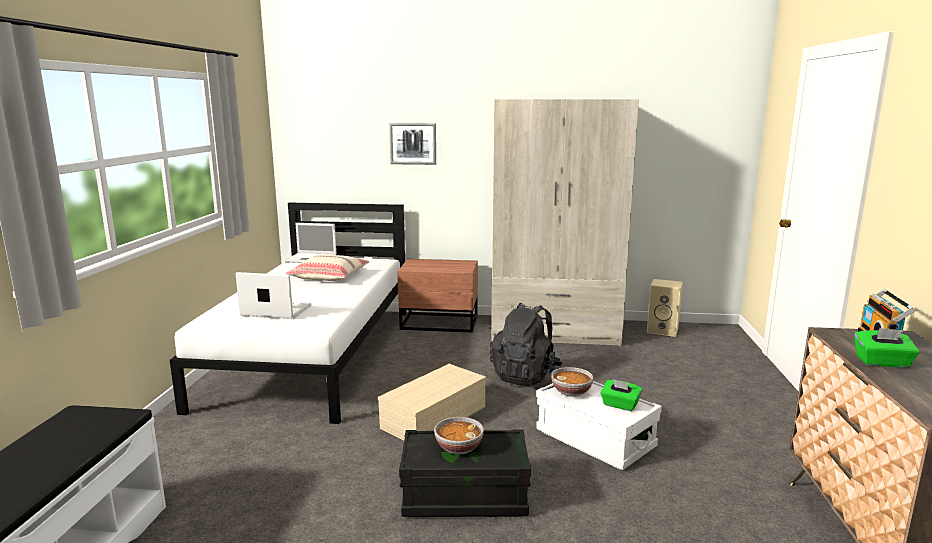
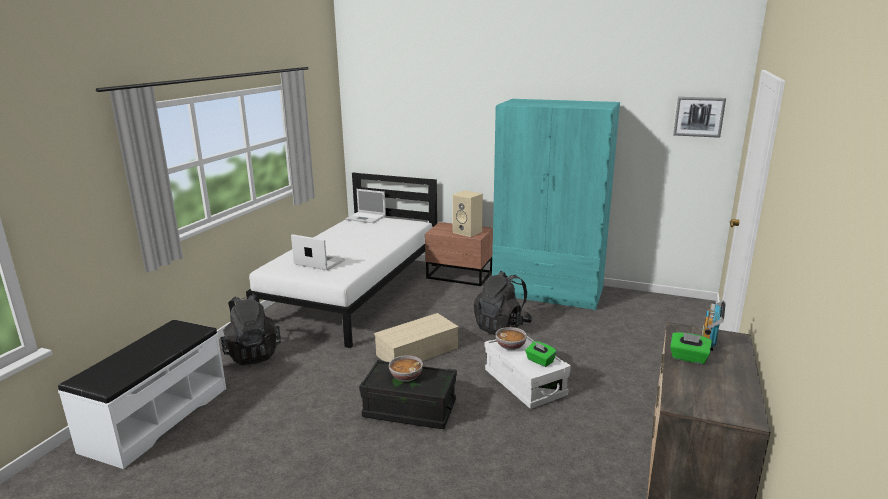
camera: 15 degrees right, 5 degrees up
(192, 450) = (252, 354): none -> black backpack
(329, 276) = (370, 235): beige pillow -> none
(413, 143) = (445, 131): picture -> picture (698, 116)
(555, 331) = (548, 292): beige wardrobe -> turquoise wardrobe
(663, 330) = (642, 300): beige speaker -> beige speaker (468, 232)

